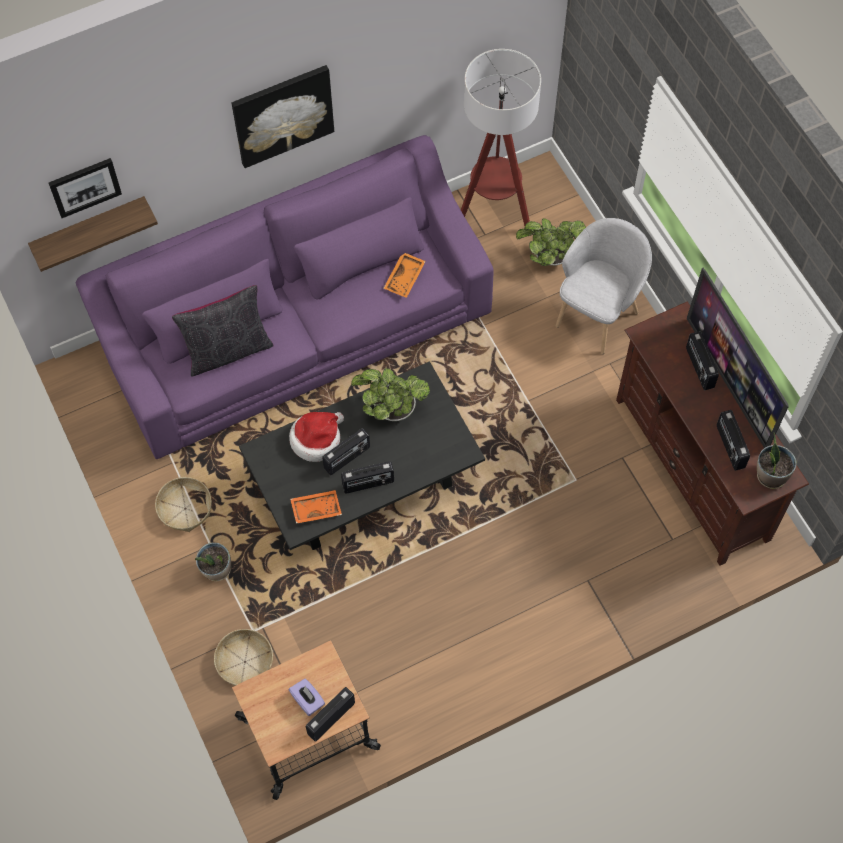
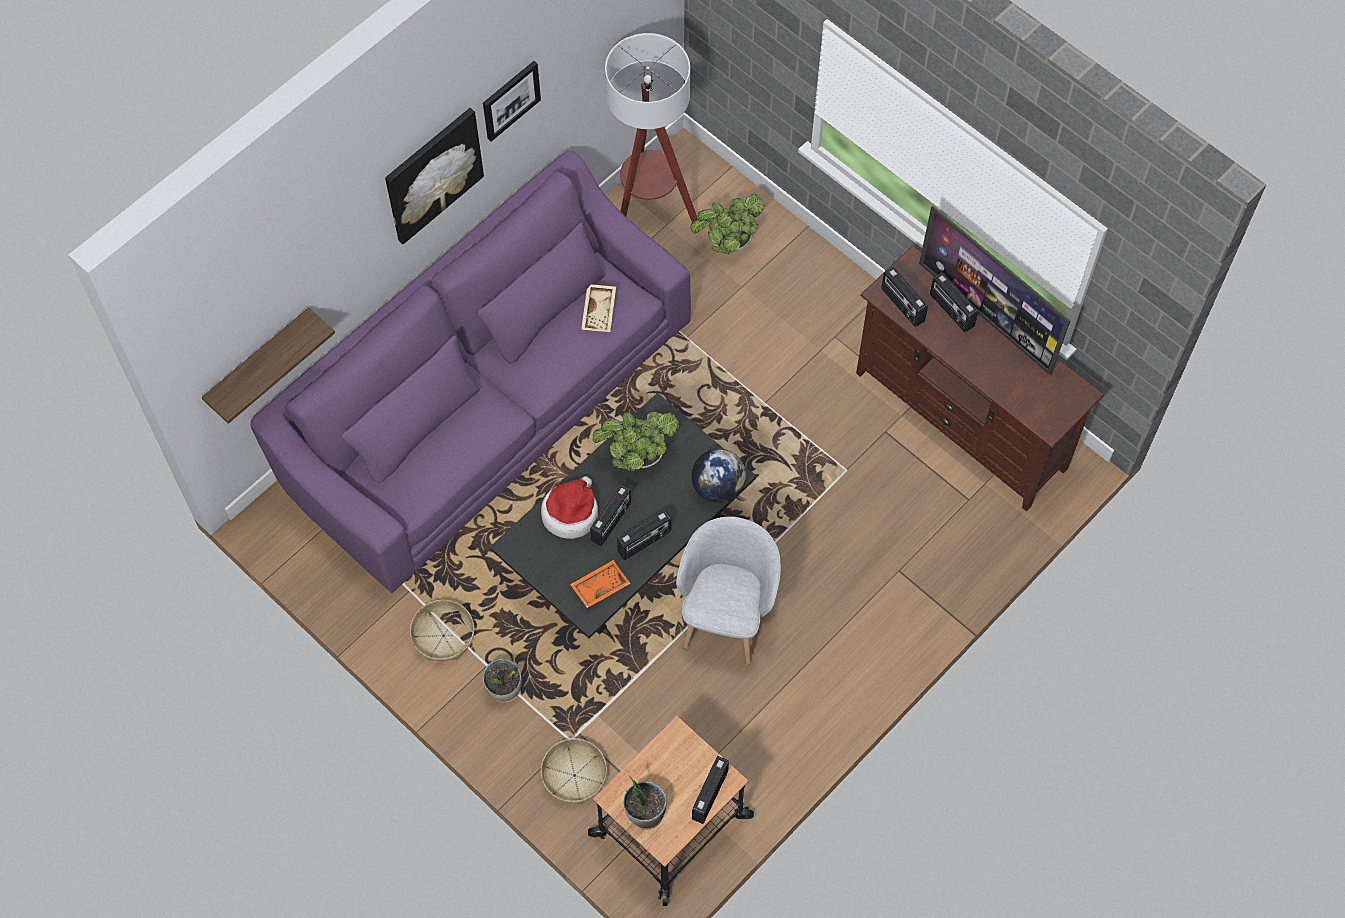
camera: 20 degrees left, 0 degrees up
(84, 186) = (252, 316): picture -> picture (510, 99)
(228, 350) = (439, 448): black pillow -> none
(308, 700) = (678, 785): purple tissue box -> none
(405, 278) = (600, 312): orange tray -> beige tray
(448, 457) = (718, 487): none -> globe
(597, 315) = (802, 290): grey armchair -> grey armchair (726, 619)
(729, 447) = (1012, 382): radio -> radio (902, 305)
(770, 475) = (1063, 398): potted plant -> potted plant (645, 813)

